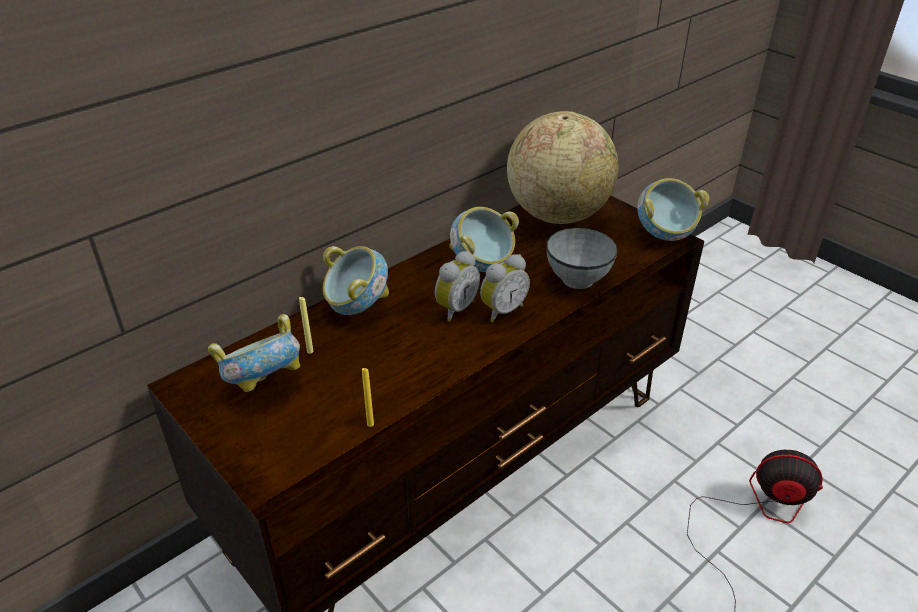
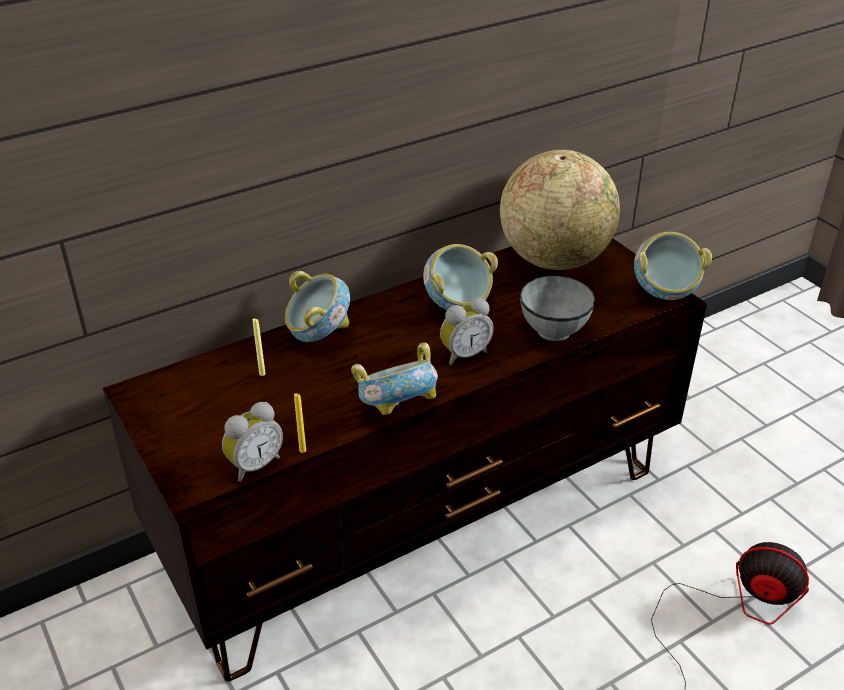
camera: 10 degrees right, 0 degrees up
(265, 384) = (212, 400): bowl -> bowl (398, 410)
(455, 308) = (416, 347): alarm clock -> alarm clock (254, 465)

